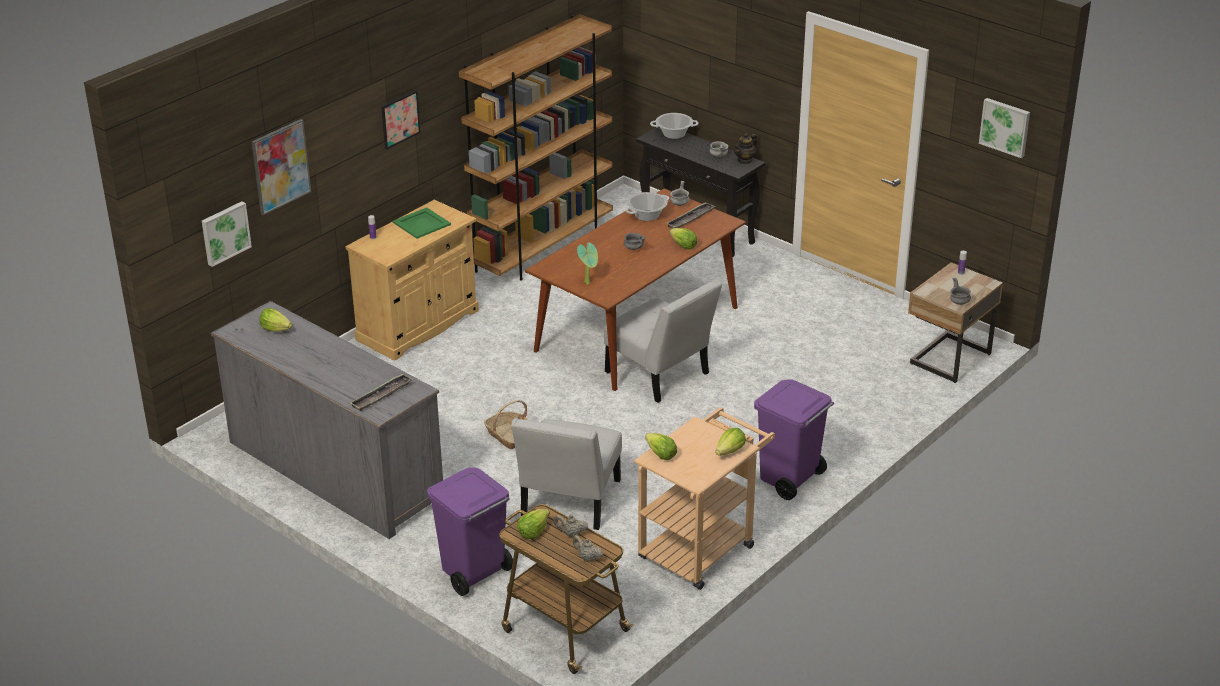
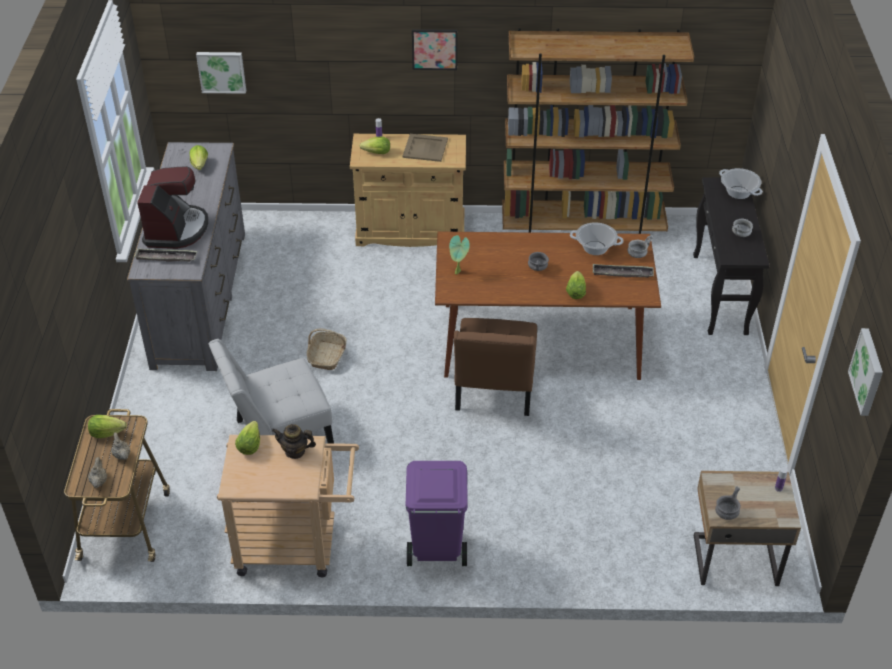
camera: 50 degrees right, 10 degrees up
(280, 166) = (287, 39): picture -> none
(349, 375) = (176, 229): none -> coffee machine
(422, 223) = (425, 148): green tray -> beige tray
(473, 573) = (148, 435): purple trash can -> none
(661, 375) = (493, 390): white chair -> brown chair
(730, 451) = (293, 484): lettuce -> lettuce (377, 153)
(745, 160) = (755, 252): teapot -> teapot (295, 451)

